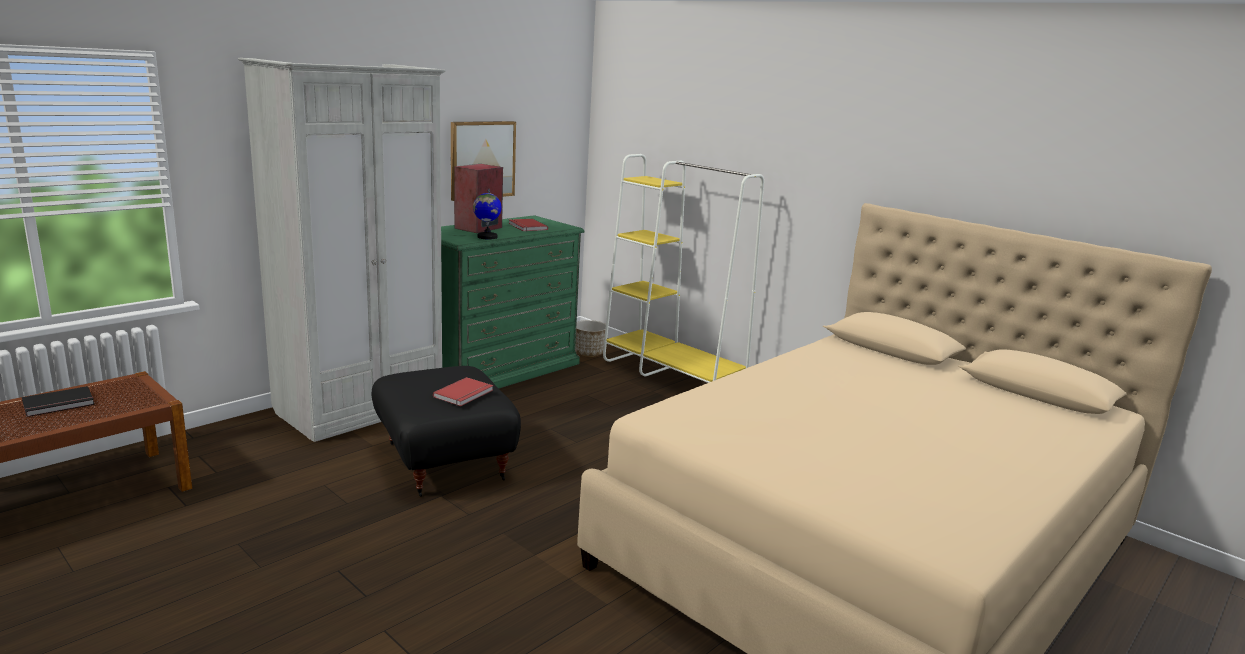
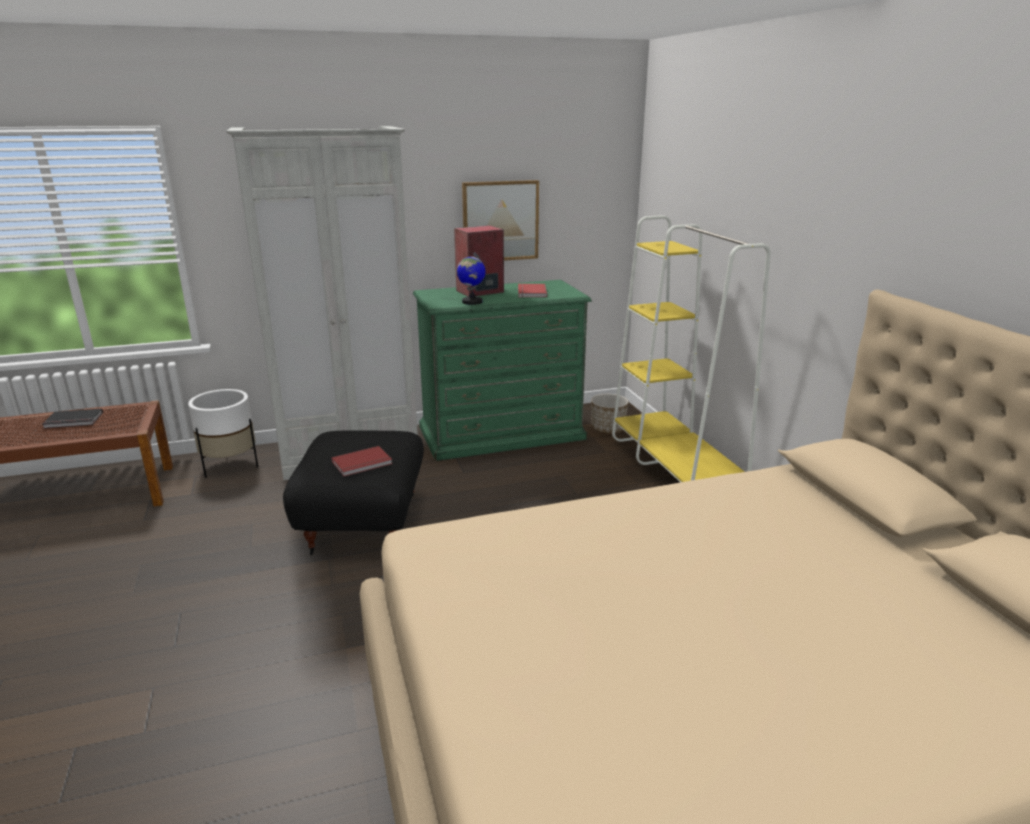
camera: 30 degrees right, 5 degrees up
(232, 440) = (230, 466): none -> white planter

